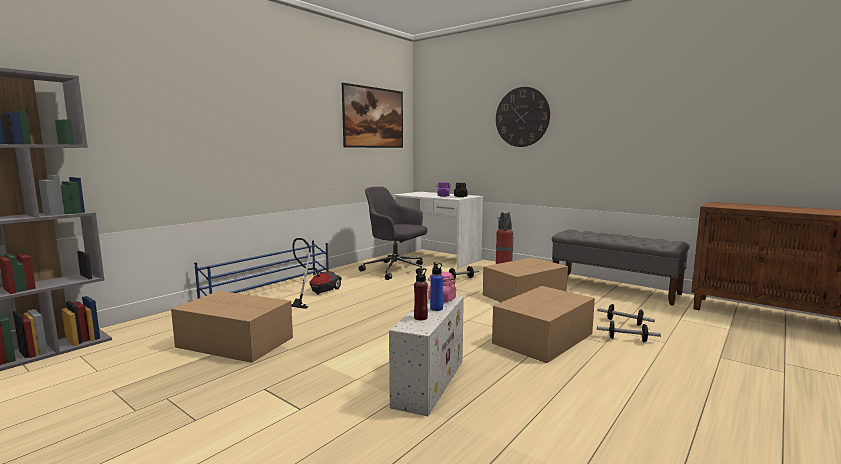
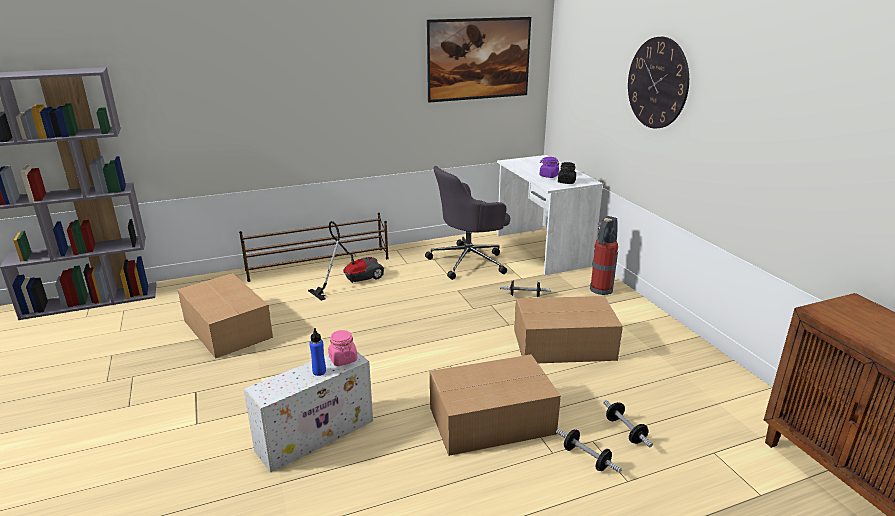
camera: 30 degrees right, 15 degrees up
(270, 290) = (319, 264): blue shoe rack -> brown shoe rack
(395, 270) = (469, 261): grey office chair -> grey office chair turned 90 degrees counterclockwise
(420, 317) = (288, 380): red bottle -> none
(614, 288) = (704, 368): grey bench -> none

